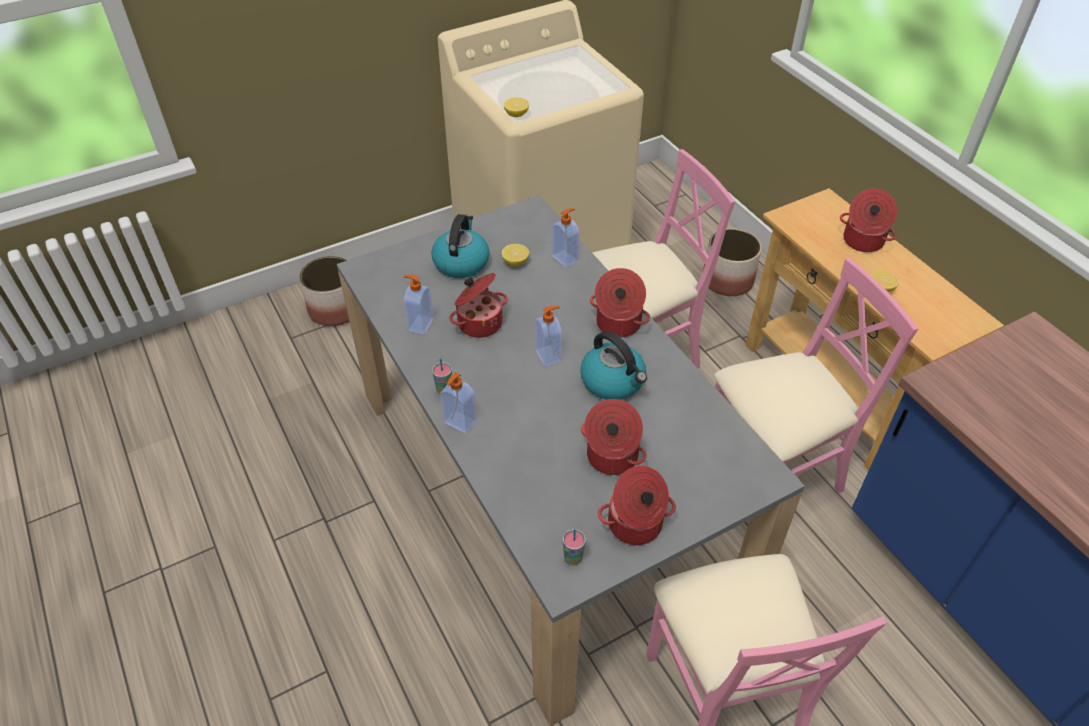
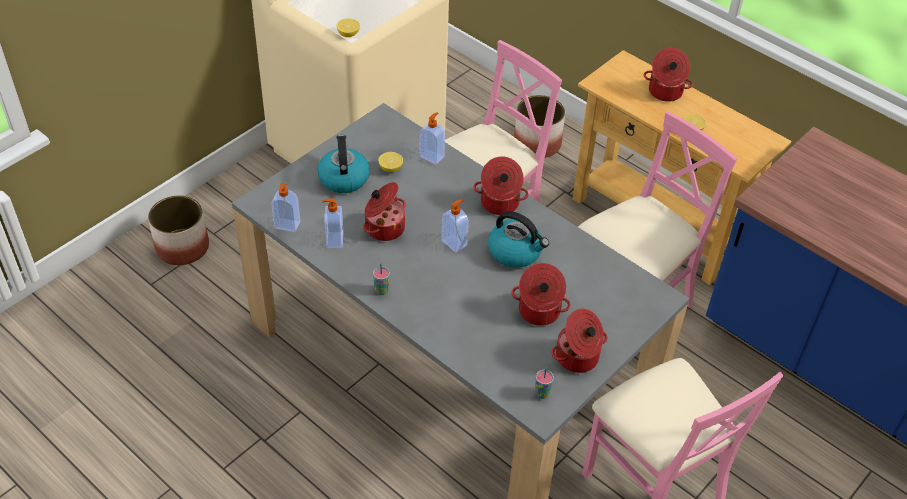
camera: 20 degrees left, 0 degrees up
(459, 423) = (407, 314): soap dispenser -> soap dispenser (287, 226)

